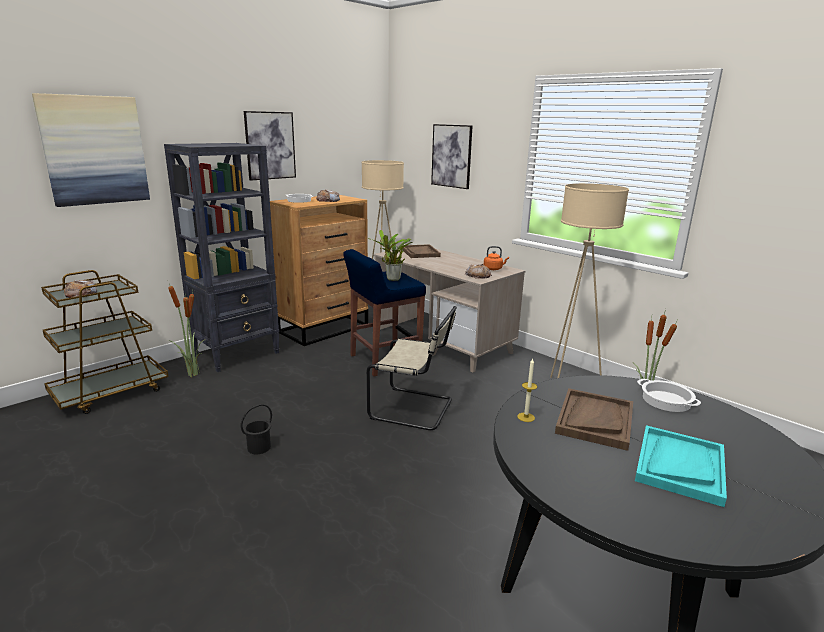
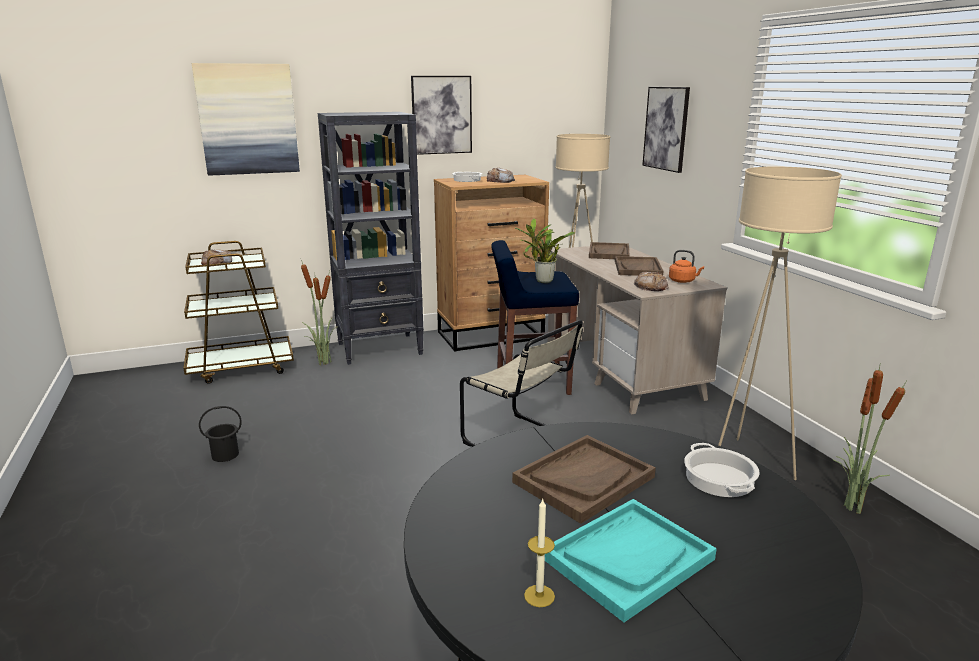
camera: 25 degrees right, 0 degrees up
(258, 447) = (328, 448): black bucket -> black bucket (225, 455)
(453, 262) = (638, 268): none -> brown tray
(526, 417) = (500, 457): candle -> candle (539, 596)

